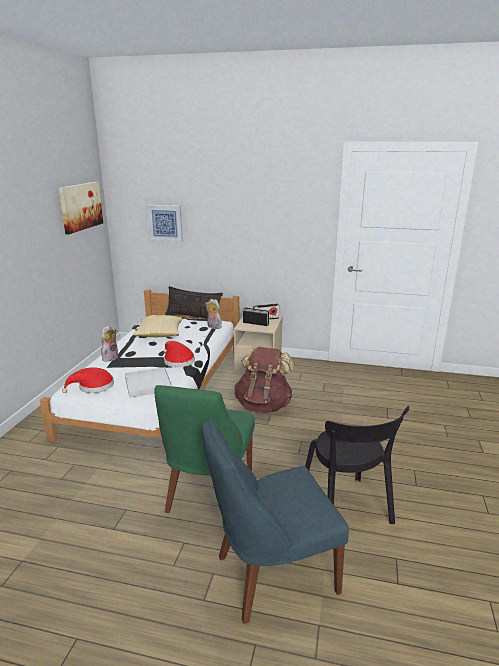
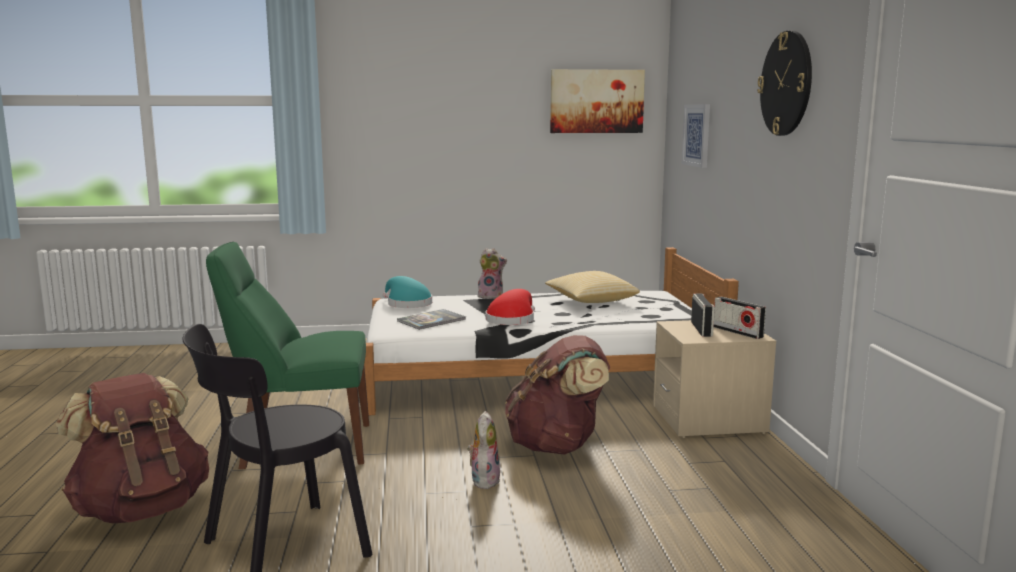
camera: 70 degrees right, 10 degrees down
(93, 387) = (407, 304): red hat -> turquoise hat
(148, 384) = (431, 320): white tray -> book
(193, 317) = (688, 306): pillow -> none
(213, 327) = (666, 319): plush toy -> plush toy (483, 480)
(271, 574) = (141, 508): blue chair -> brown backpack
(272, 200) = (786, 83): none -> wall clock

